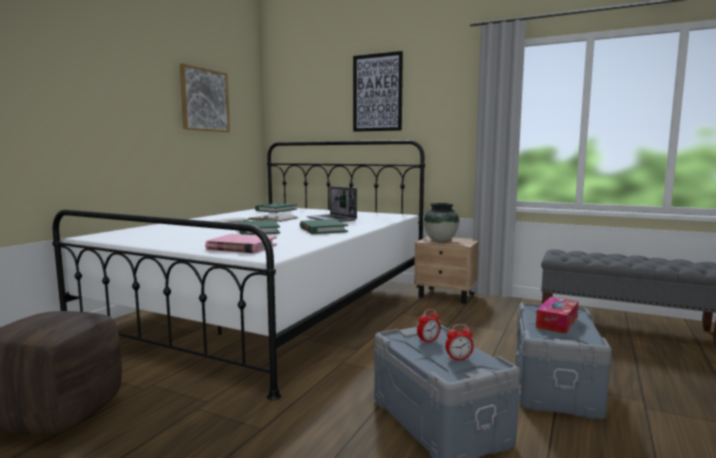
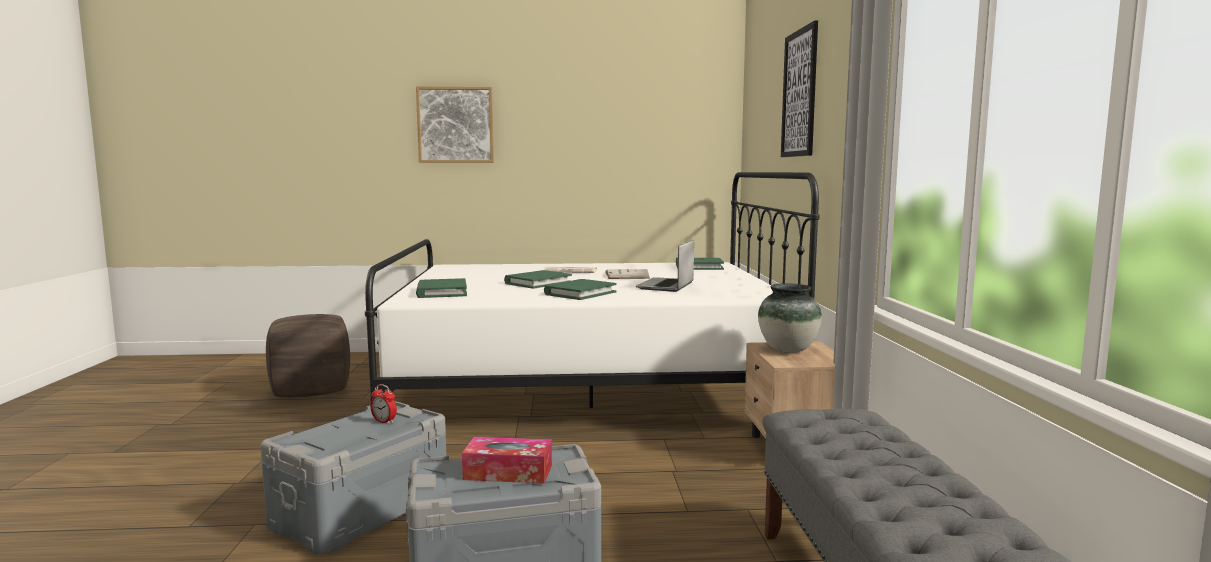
camera: 60 degrees right, 0 degrees up
(204, 100) = (627, 124): picture -> picture (455, 125)
(241, 247) = (441, 292): pink book -> green book
(458, 359) = (337, 439): alarm clock -> none

